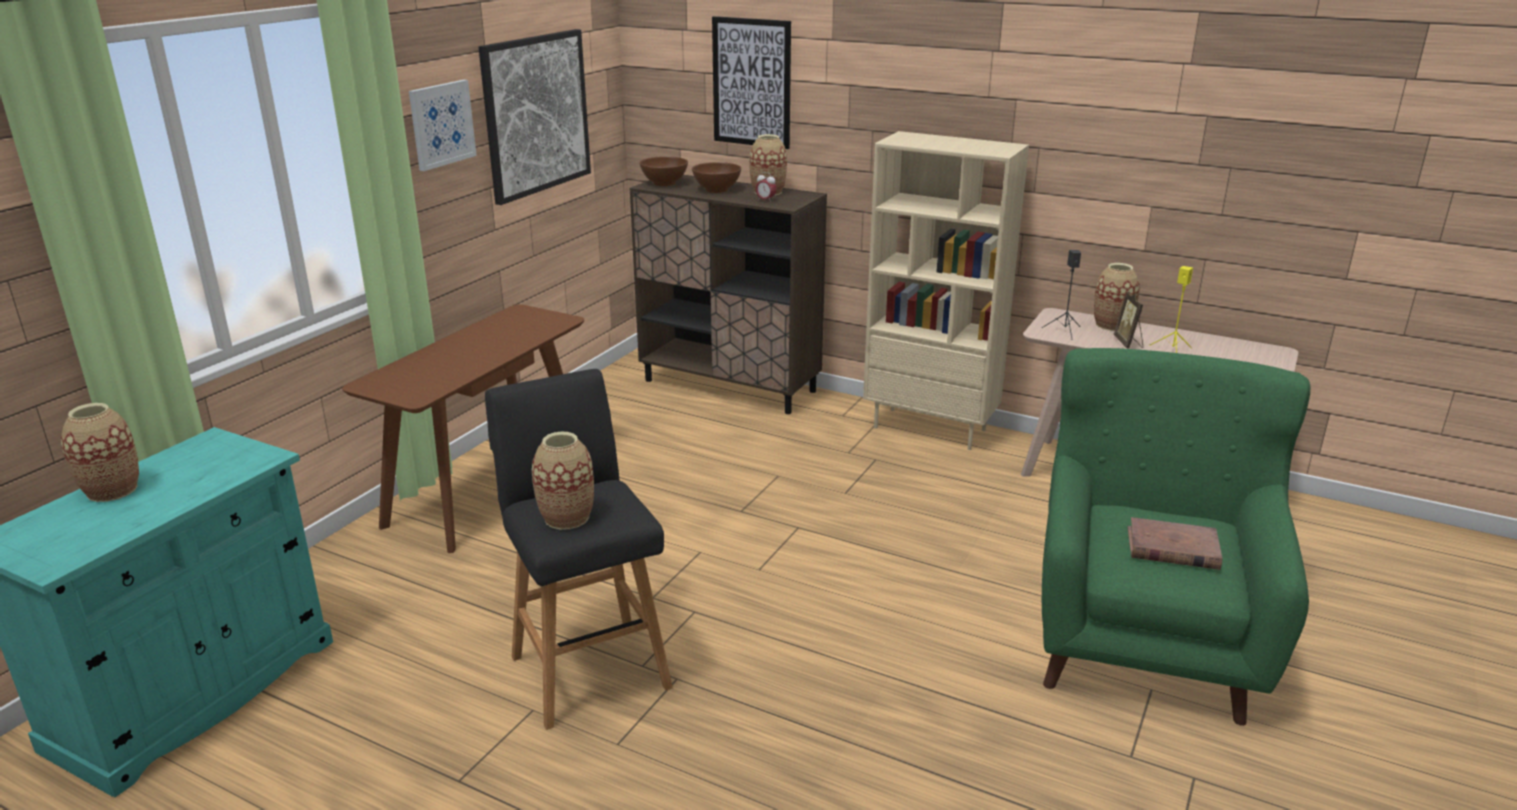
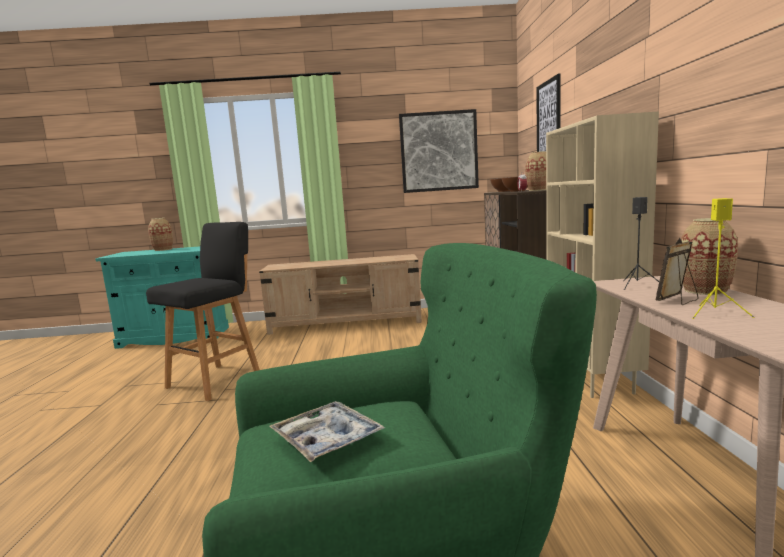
camera: 60 degrees right, 15 degrees down
(441, 124) = (370, 149): picture -> none
(488, 490) = (346, 323): brown console table -> beige tv stand
(567, 517) = (182, 281): vase -> none
(1172, 548) = (327, 439): brown book -> tray

